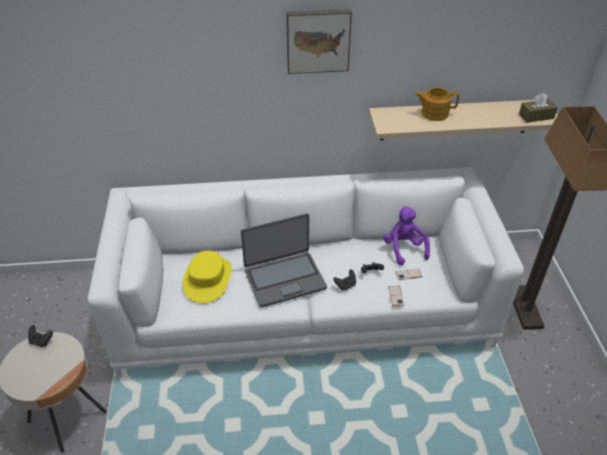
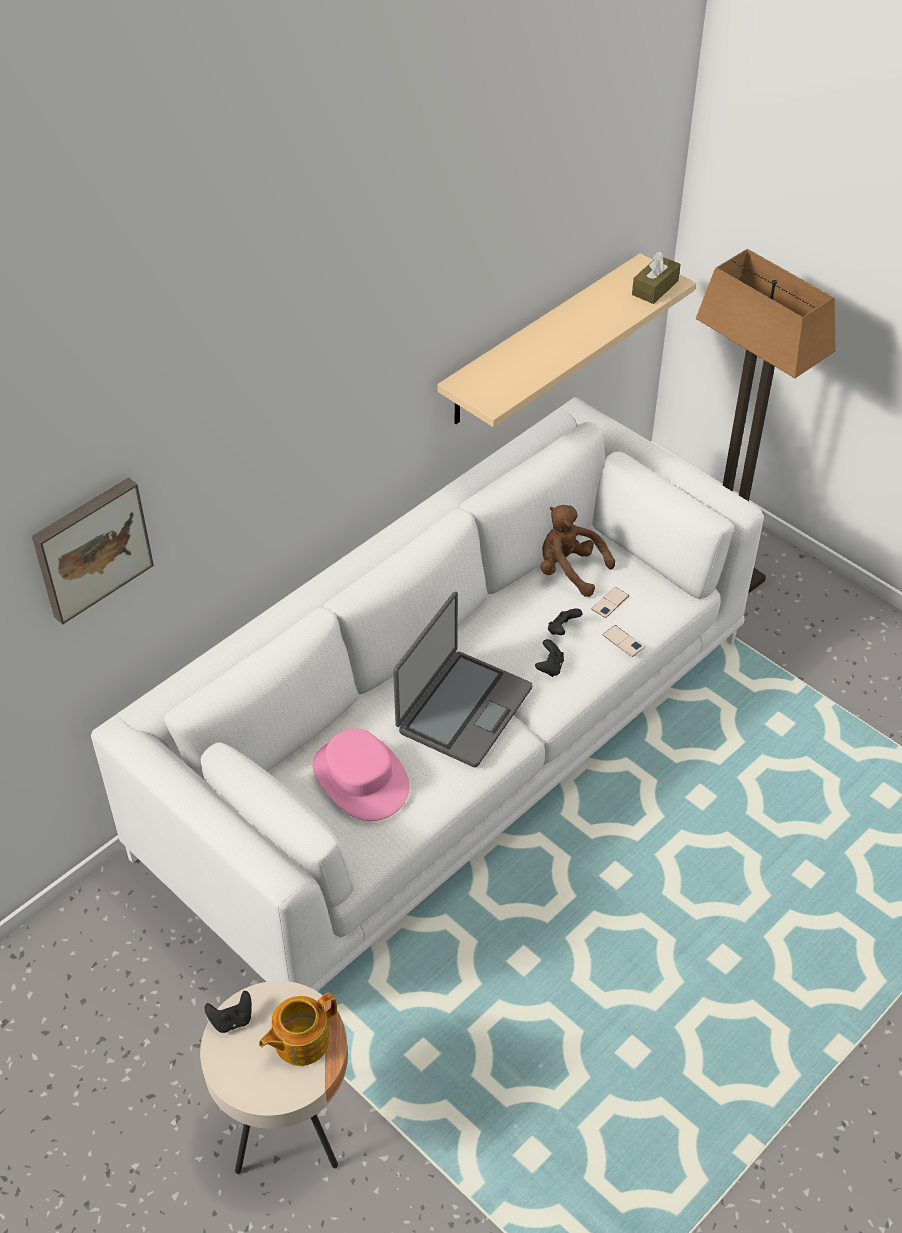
camera: 40 degrees left, 5 degrees up
(207, 279) = (360, 778): yellow hat -> pink hat
(318, 40) = (366, 319): picture -> picture (90, 547)
(404, 249) = (569, 570): purple plush toy -> brown plush toy
(434, 113) = (530, 348): teapot -> teapot (300, 1040)

